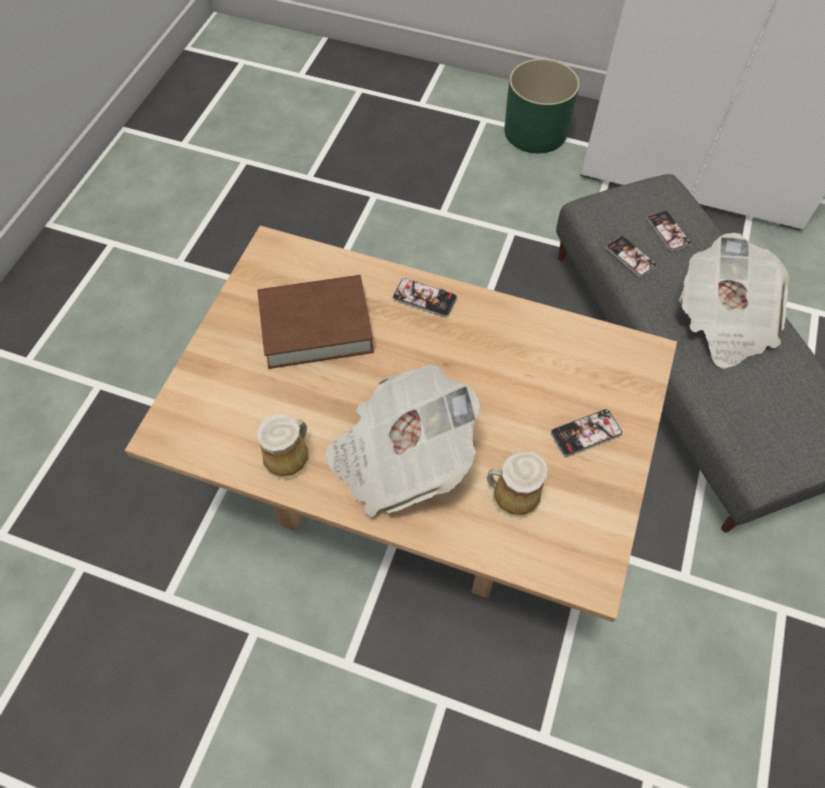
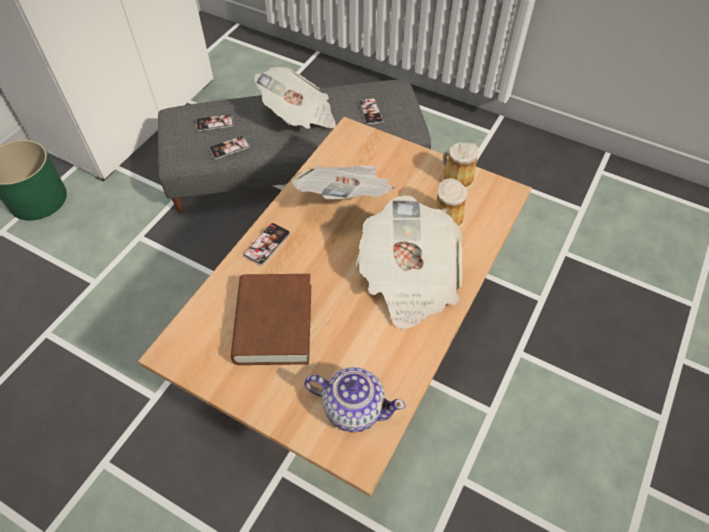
camera: 80 degrees left, 5 degrees down
(219, 420) = (353, 407): none -> teapot
(289, 455) = (396, 355): mug -> mug (456, 178)
(519, 367) = (346, 198): none -> newspaper
(586, 433) = (405, 174): phone -> phone (370, 112)

